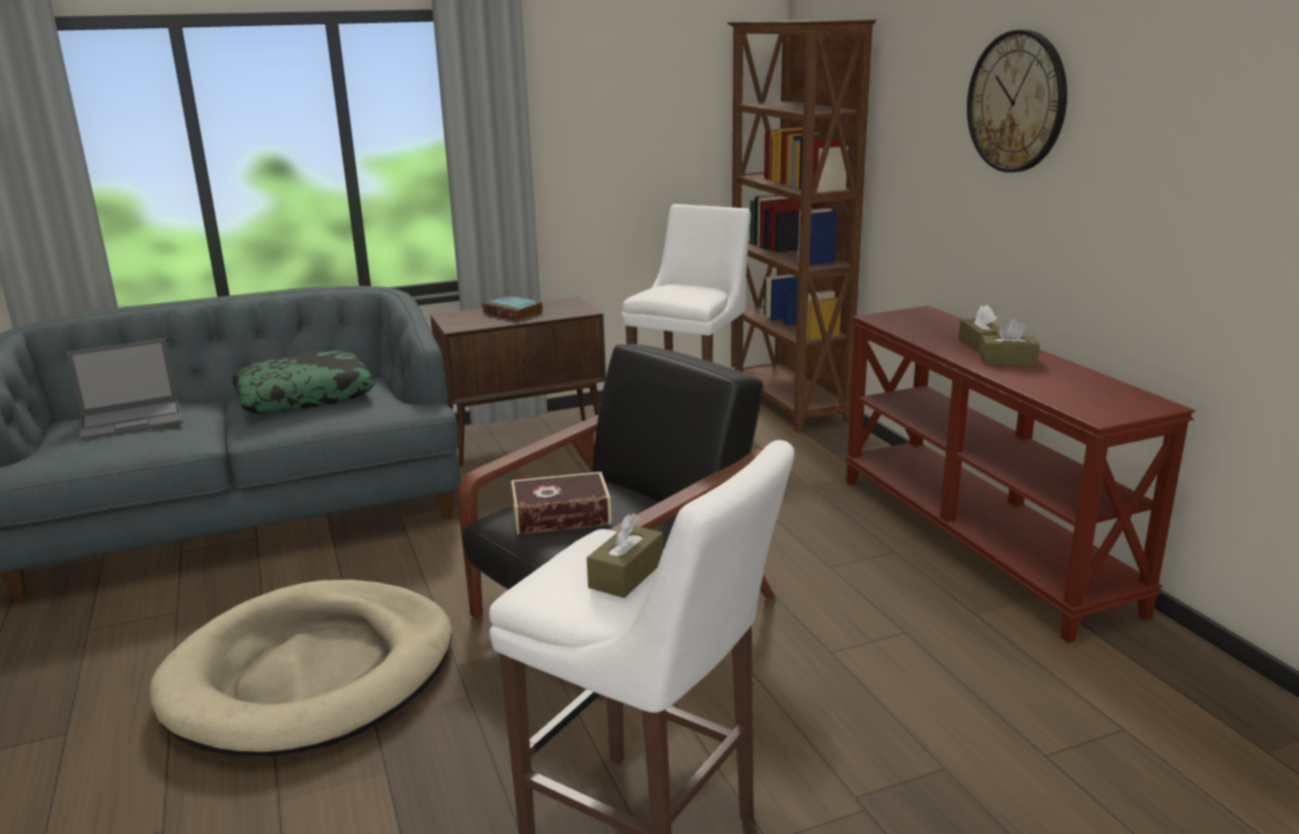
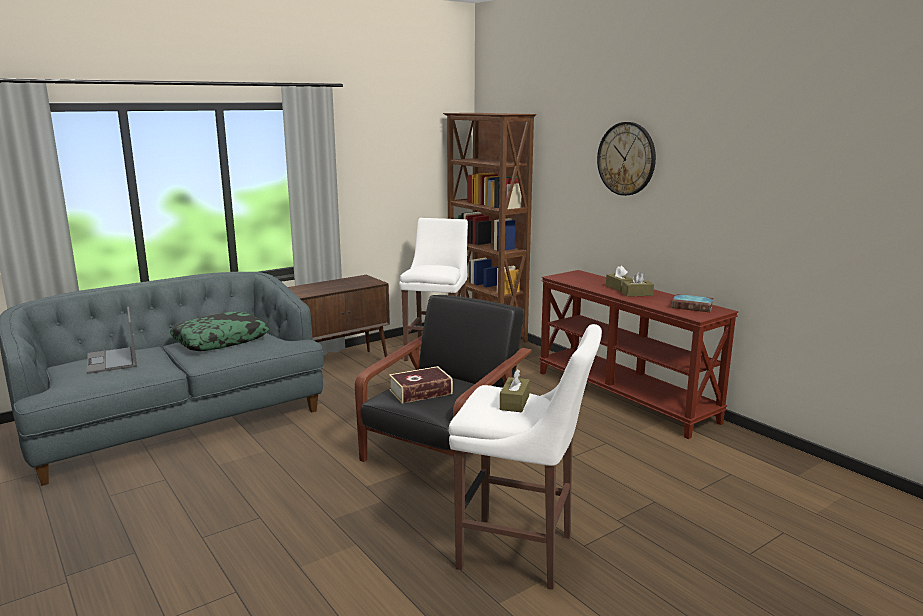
camera: 15 degrees left, 5 degrees down
(133, 420) = (112, 360): laptop -> laptop turned 105 degrees clockwise
(312, 674) = (279, 501): beige dog bed -> none
(514, 312) = (333, 285): book -> book (693, 306)

